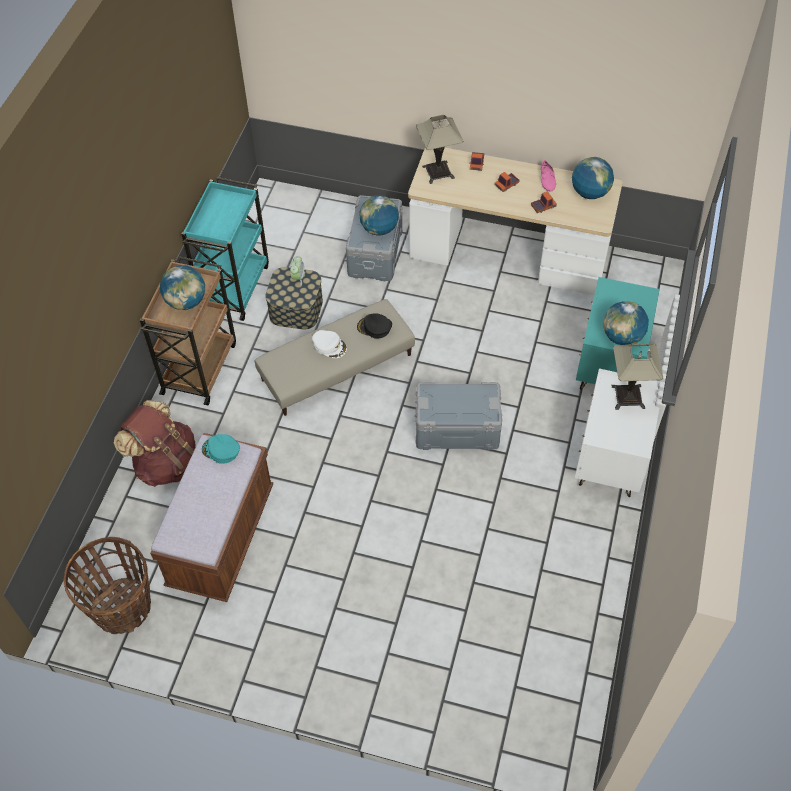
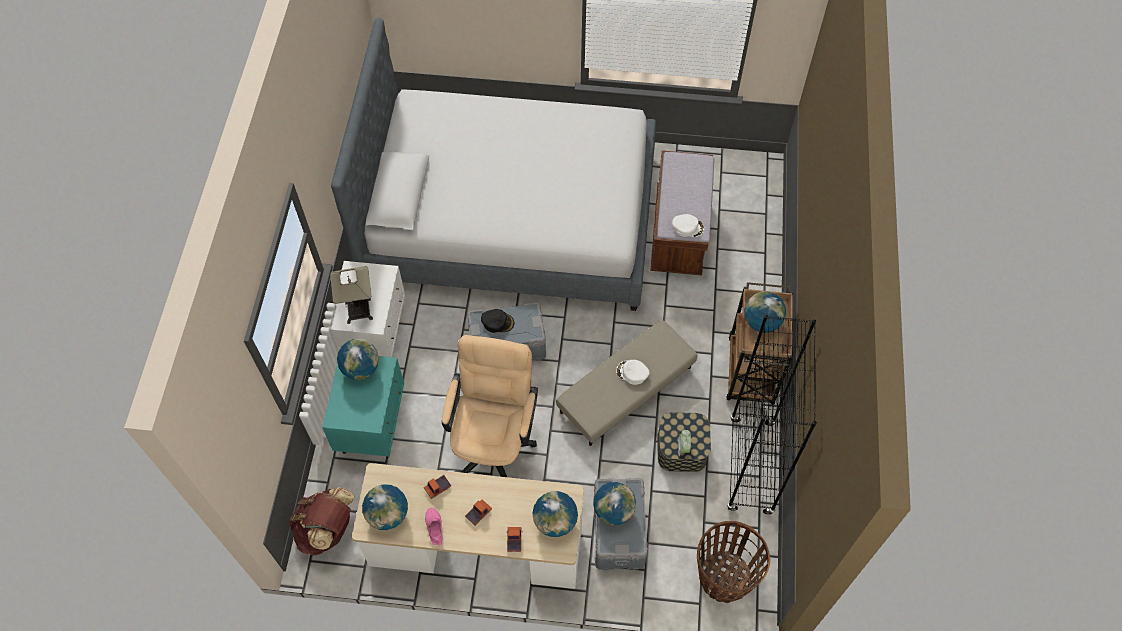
camera: 170 degrees right, 5 degrees up
(122, 607) = (732, 177): basket -> basket (724, 577)
(165, 463) = (745, 283): brown backpack -> brown backpack (327, 530)
(221, 450) = (688, 227): turquoise cap -> white cap
(234, 286) = (751, 466): turquoise cart -> black bookcase
(374, 328) = (595, 397): black cap -> black cap (497, 322)
(432, 590) = (511, 217): none -> bed
(438, 172) = (555, 521): table lamp -> globe
(482, 337) = (494, 441): none -> beige office chair

